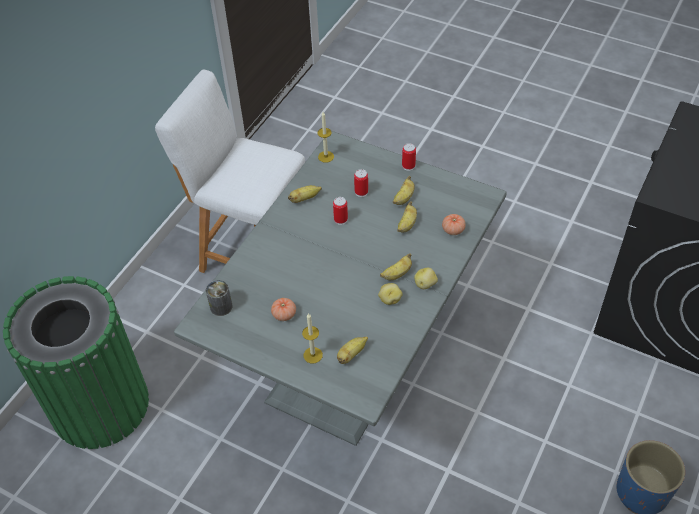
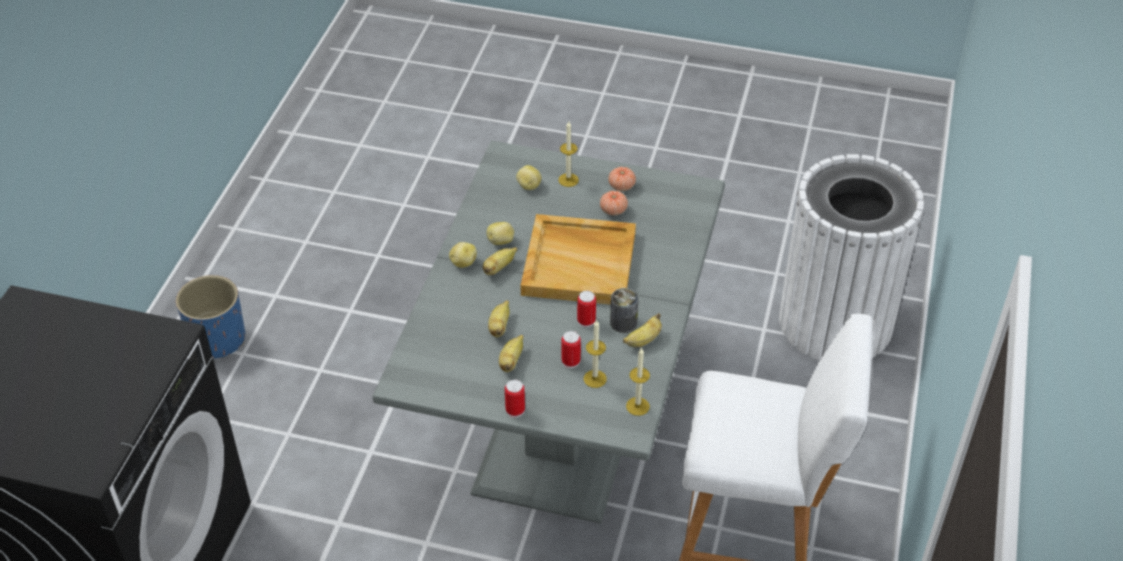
camera: 165 degrees right, 5 degrees down
(100, 405) = (835, 322): green trash can -> white trash can
(221, 307) = (685, 207): can -> can (623, 322)
(329, 268) = (580, 263): none -> beige tray
(348, 178) = (595, 379): none -> candle
(351, 354) = (528, 186): banana -> potato
(453, 230) = (439, 330): tomato -> tomato (621, 186)

